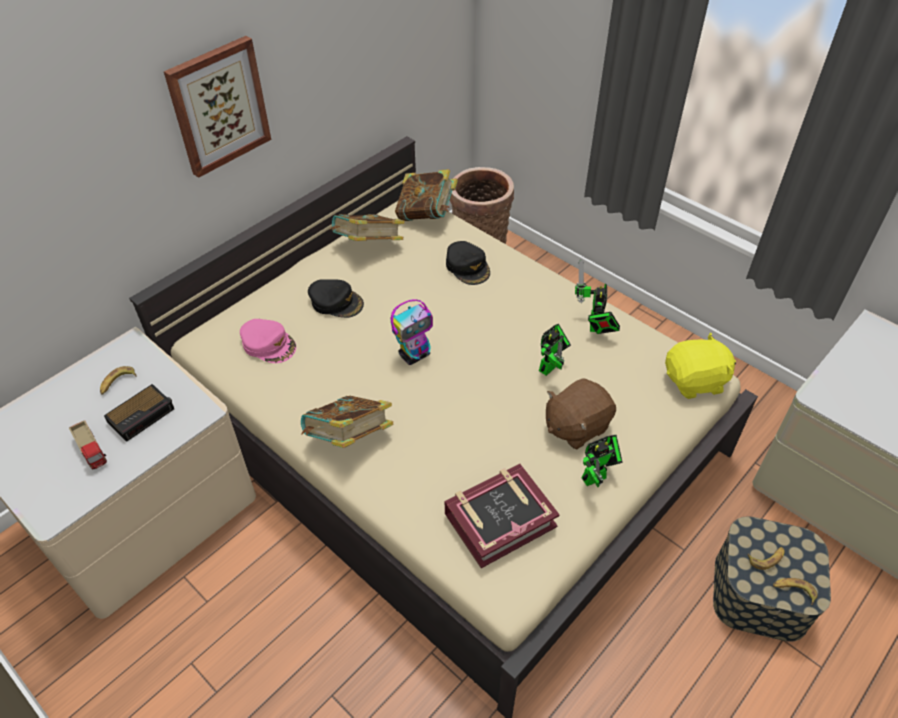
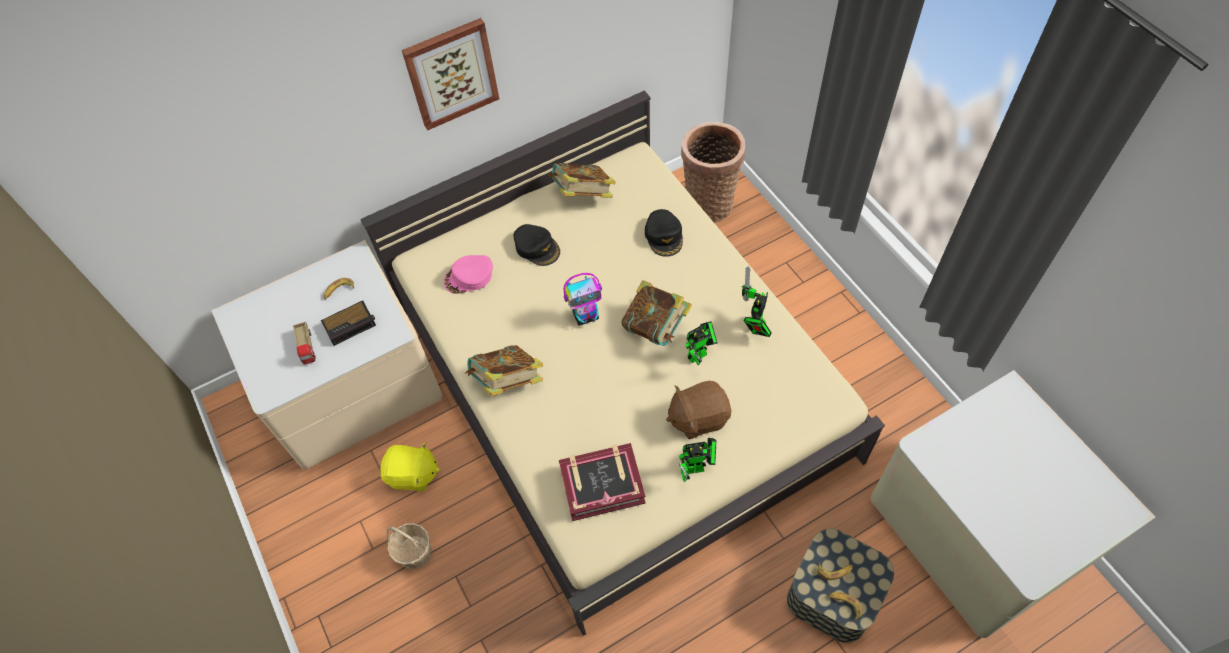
camera: 20 degrees right, 10 degrees up
(269, 344) = (469, 277): pink cap -> pink cap turned 105 degrees clockwise
(271, 681) = (414, 552): none -> basket
(426, 215) = (646, 171): book -> book (656, 327)
(695, 382) = (822, 401): yellow plush toy -> yellow plush toy (413, 475)

